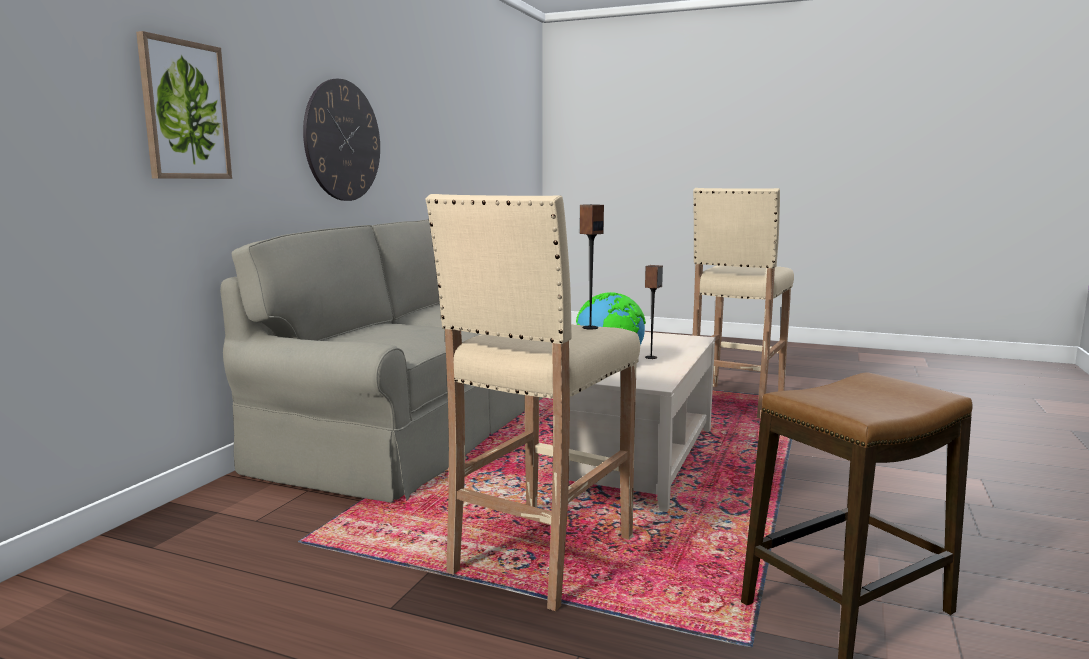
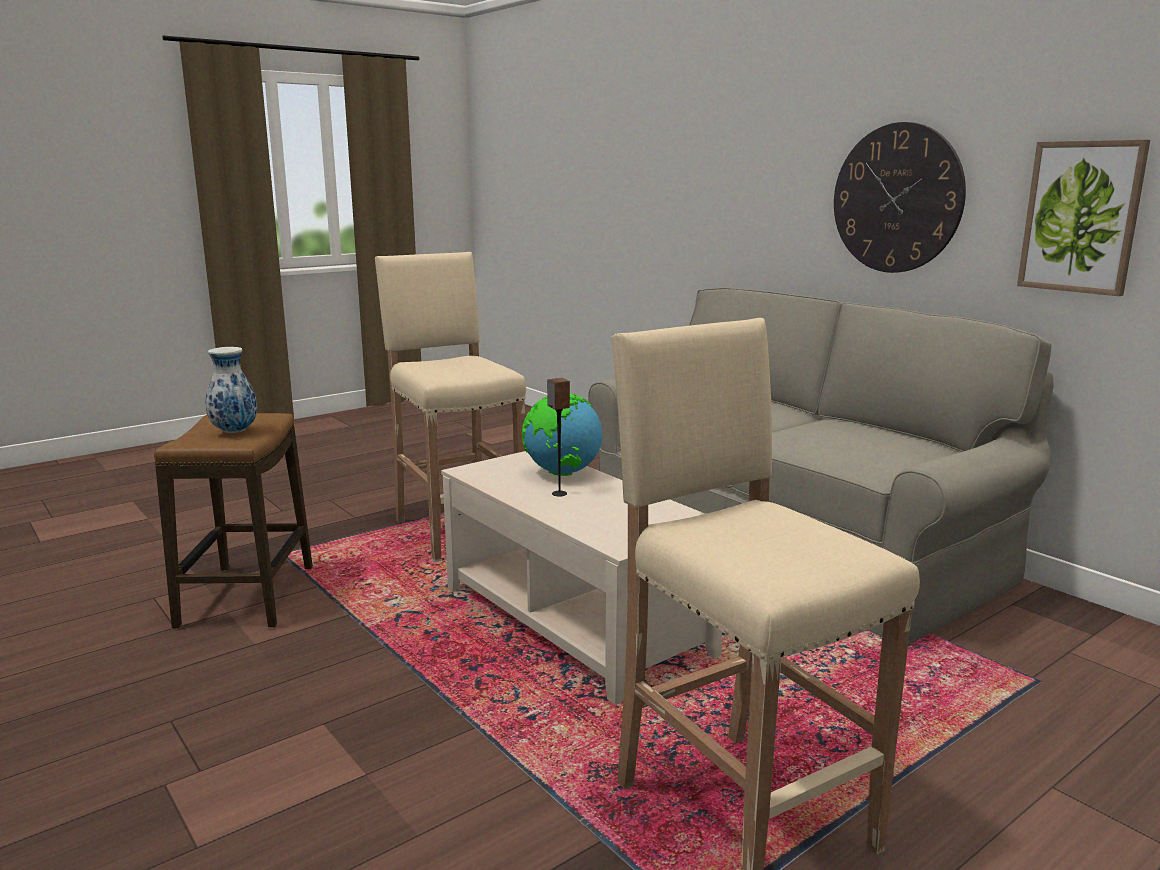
camera: 120 degrees right, 5 degrees up
(184, 110) = (724, 179): picture -> picture (1081, 217)
(590, 327) = (447, 374): speaker -> none
(861, 392) = (234, 432): none -> vase

